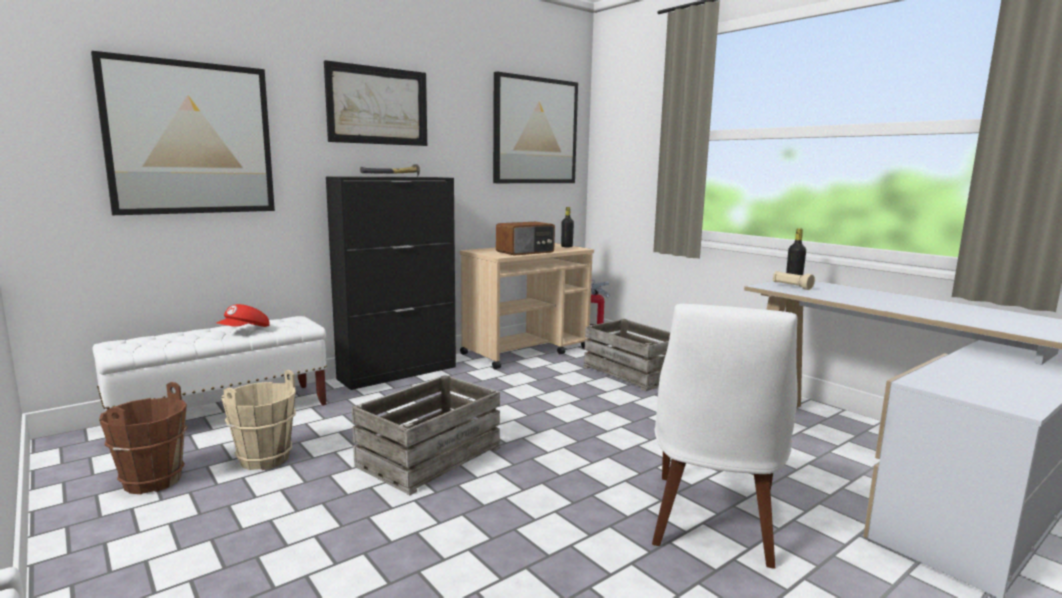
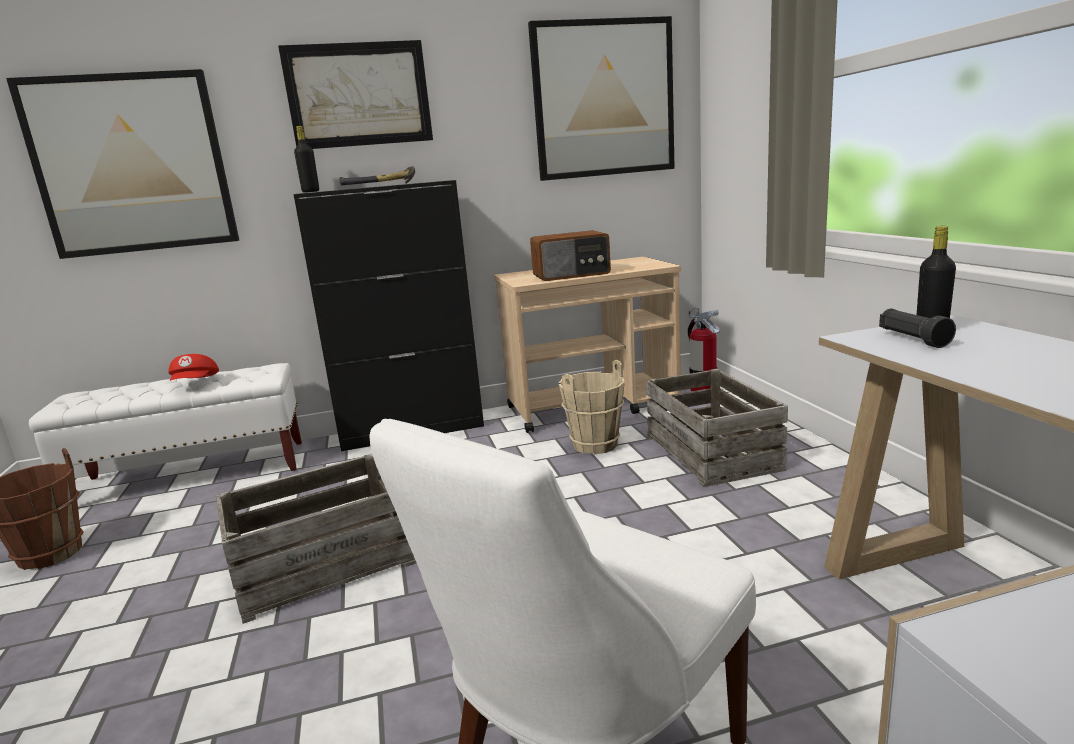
camera: 25 degrees right, 5 degrees up
(244, 331) = (196, 384): red cap -> red cap turned 60 degrees counterclockwise
(264, 459) = (166, 540): beige bucket -> beige bucket (594, 445)
(566, 247) = (647, 263): black bottle -> black bottle (311, 192)
(791, 287) = (912, 339): beige flashlight -> black flashlight

